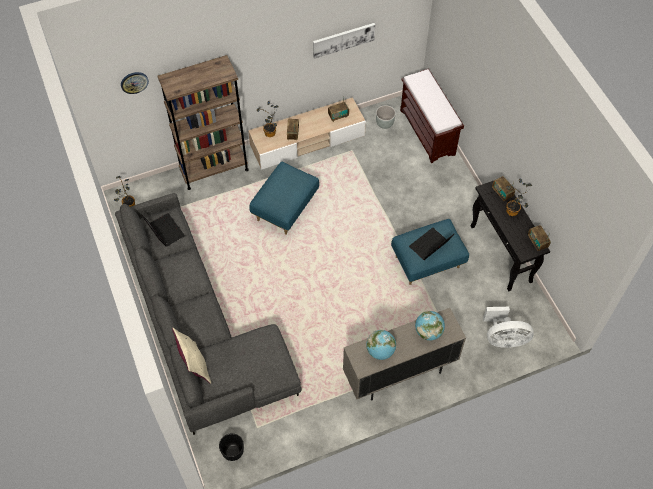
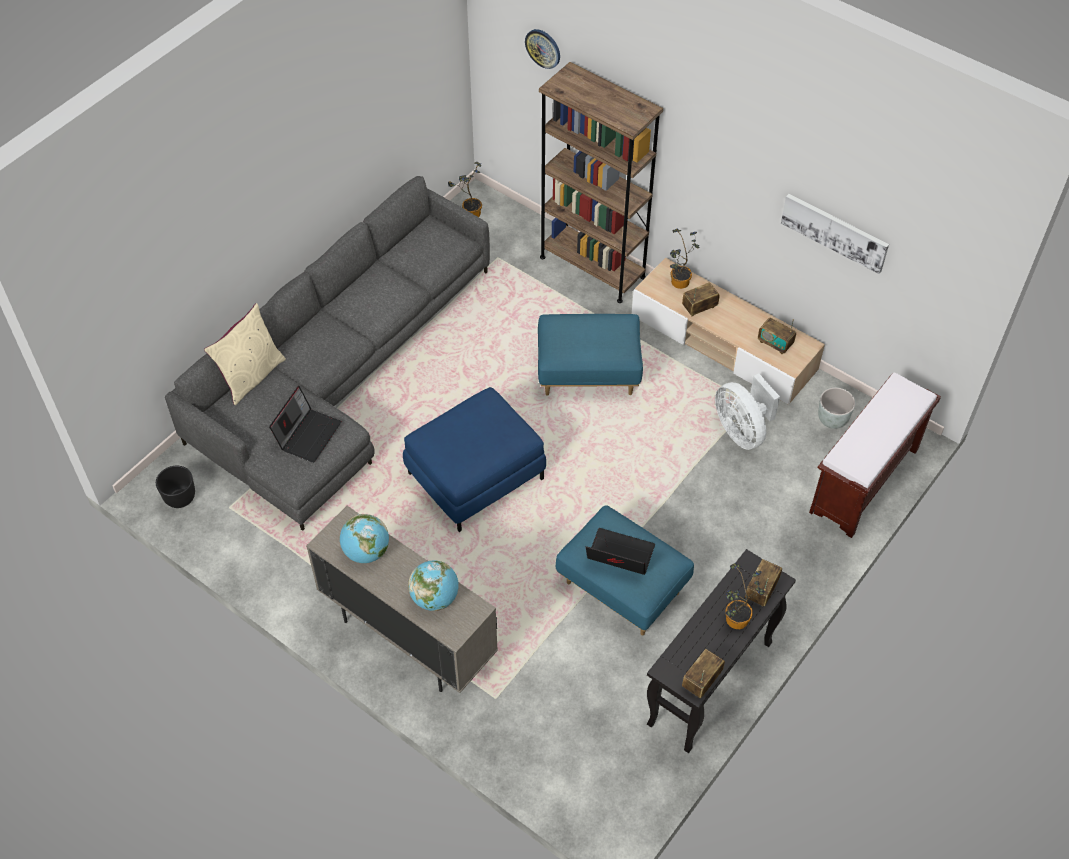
camera: 60 degrees right, 5 degrees down
(164, 231) = (427, 247): laptop -> laptop (308, 434)
(317, 293) = (475, 476): none -> blue ottoman
(504, 338) = (555, 755): white fan -> white fan (742, 431)

